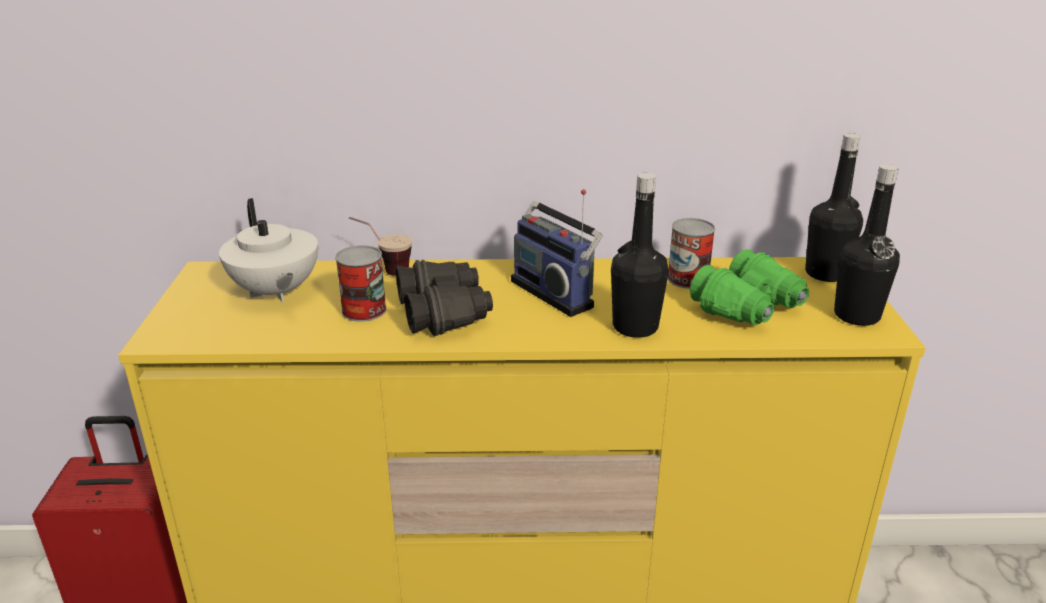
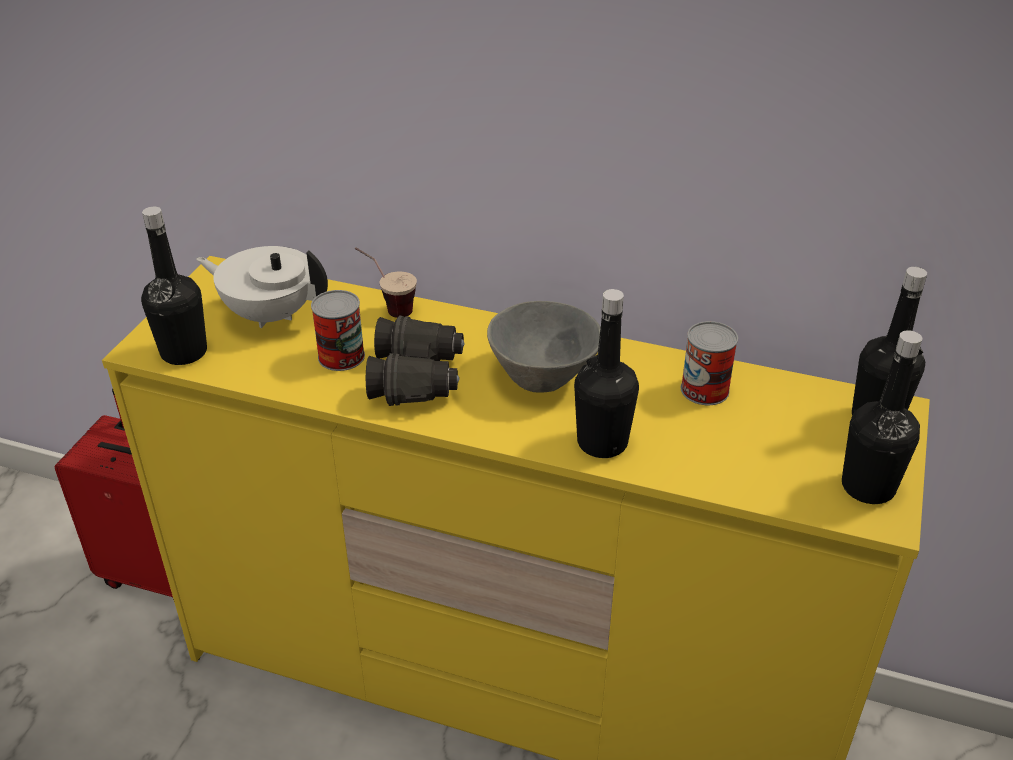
camera: 20 degrees right, 10 degrees up
(204, 334) = (184, 352): none -> black bottle
(275, 292) = (270, 314): white teapot -> white teapot turned 120 degrees clockwise
(555, 292) = (546, 376): radio -> grey bowl
(750, 308) = (748, 446): green binoculars -> none

